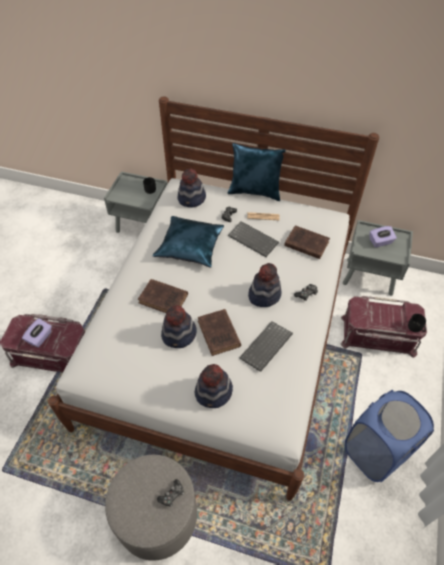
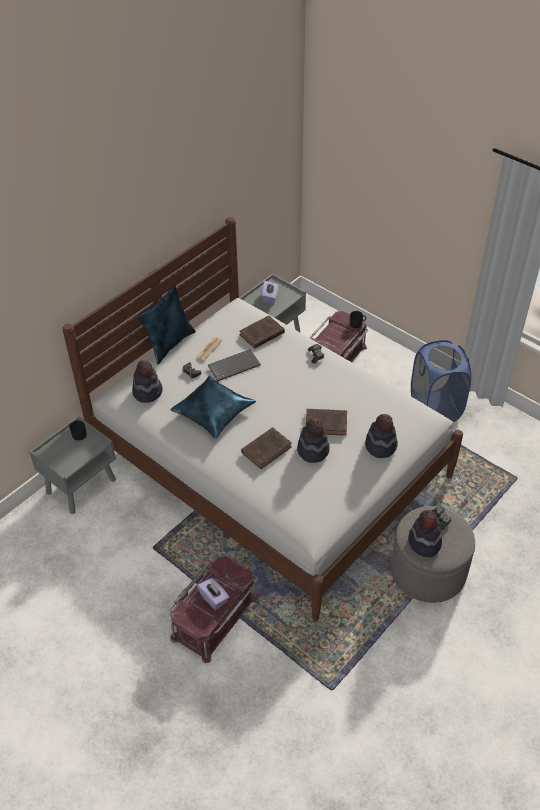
camera: 65 degrees left, 5 degrees down
(264, 295) = (301, 381): hat -> hat (424, 542)
(266, 347) = (355, 399): keyboard -> none

